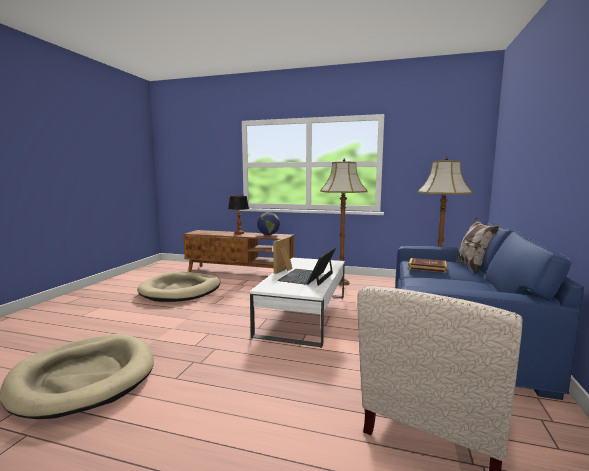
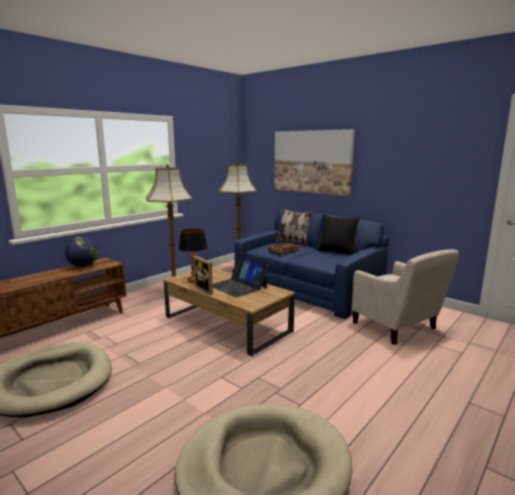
camera: 65 degrees left, 5 degrees up
(239, 233) = (39, 277): table lamp -> table lamp (194, 280)
(304, 314) = (227, 324): white coffee table -> brown coffee table
(487, 289) = (337, 252): none -> black pillow
(533, 151) = (312, 161): none -> picture

